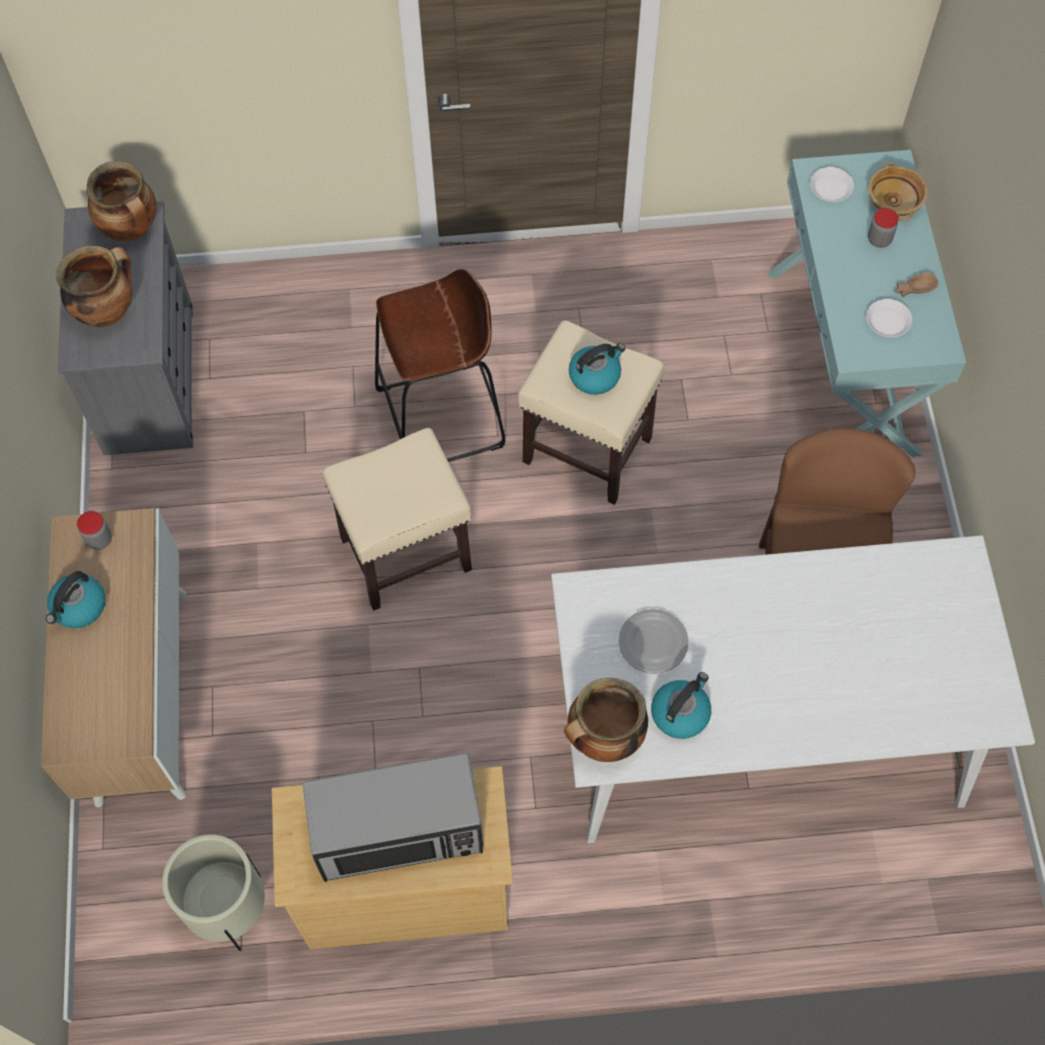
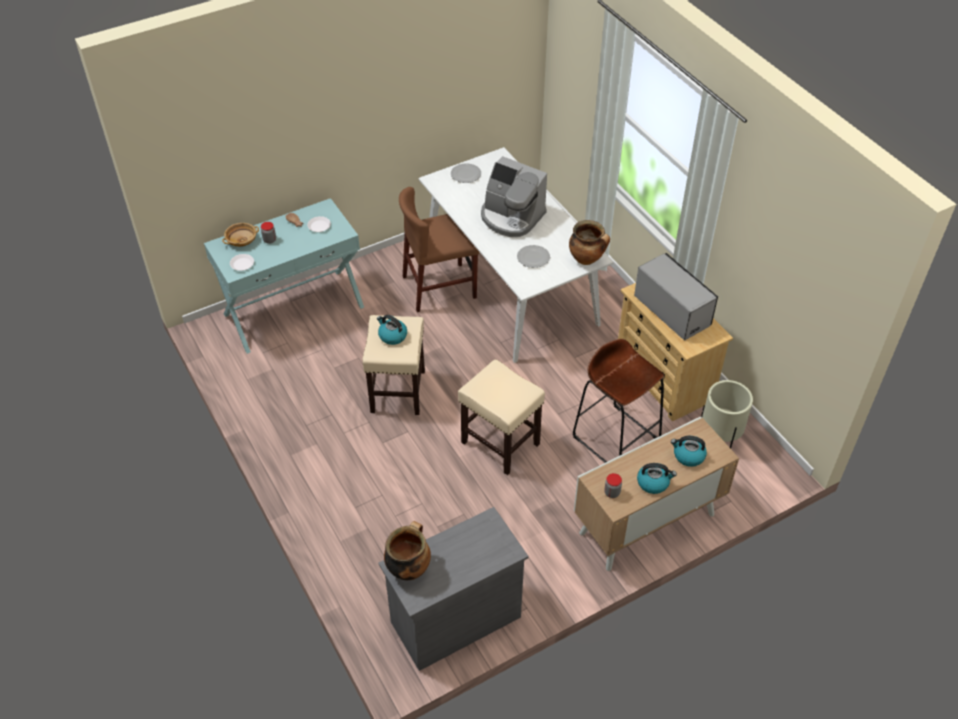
camera: 115 degrees left, 15 degrees down
(107, 311) = (474, 551): cooking pot -> none
(440, 418) = (409, 460): brown stool -> brown stool (616, 438)
(680, 712) = (559, 241): kettle -> kettle (688, 456)
(789, 655) = (511, 217): none -> coffee machine
(961, 625) = (465, 174): none -> plate

